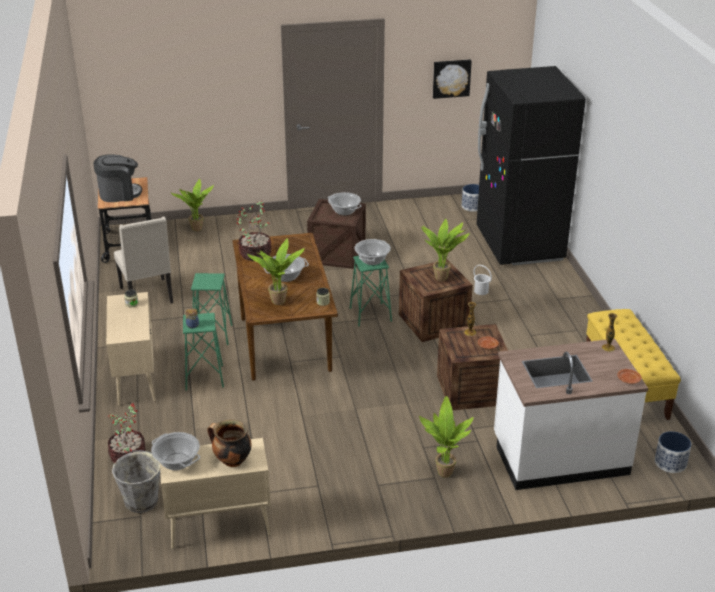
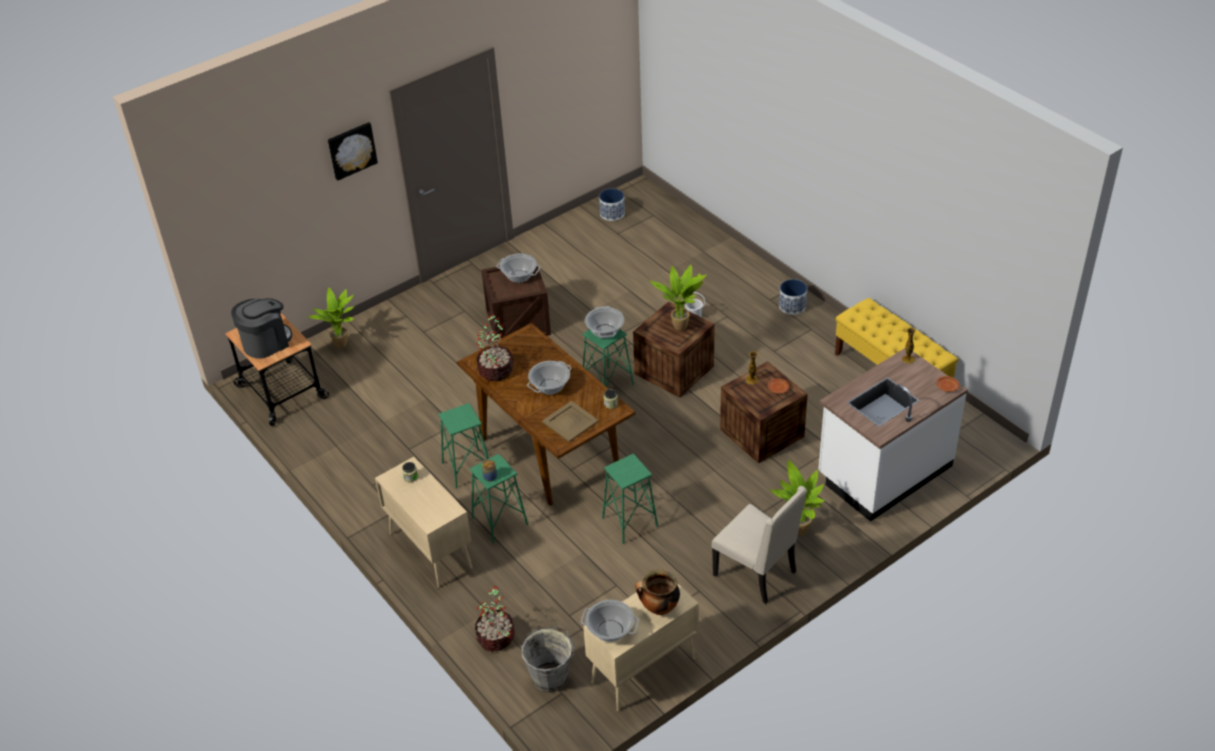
camera: 25 degrees left, 10 degrees up
(148, 296) = (358, 449): beige chair -> beige chair (757, 573)
(279, 303) = (570, 421): potted plant -> beige tray
(304, 414) = (629, 522): none -> green stool
(451, 78) = (566, 86): picture -> picture (351, 150)
(519, 245) = (692, 247): black fridge -> none
(670, 463) = (976, 440): planter -> planter (792, 306)

